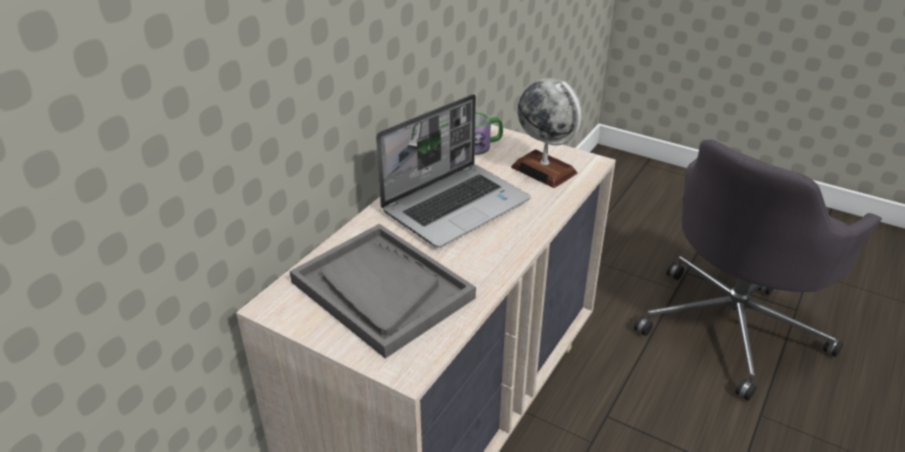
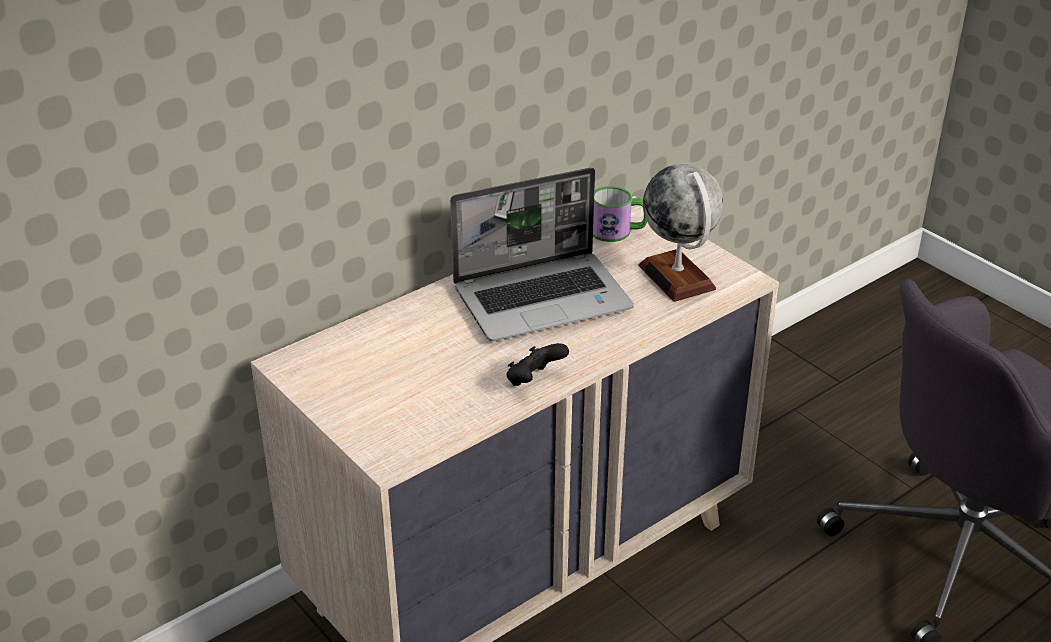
camera: 20 degrees right, 0 degrees up
(381, 290) = (406, 373): grey tray -> none
(490, 272) = (534, 381): none -> black game controller

